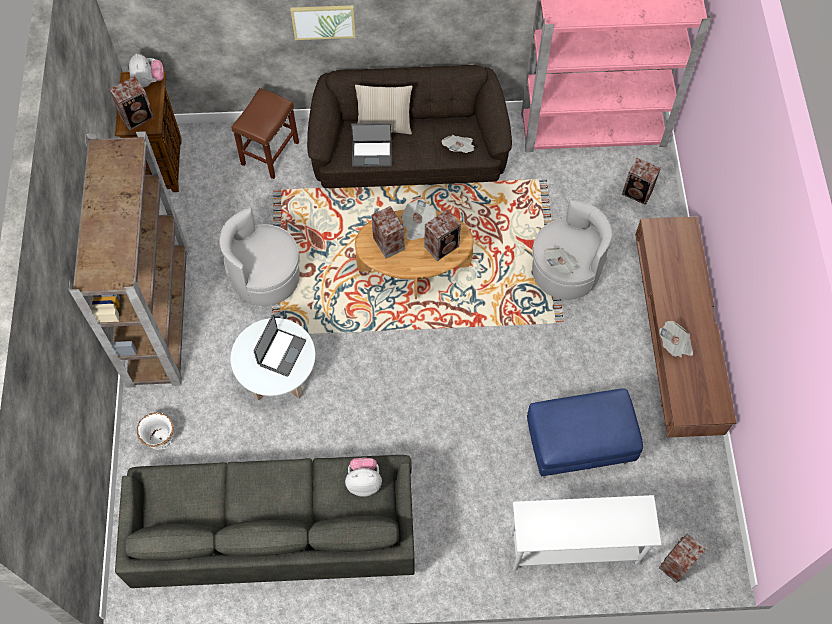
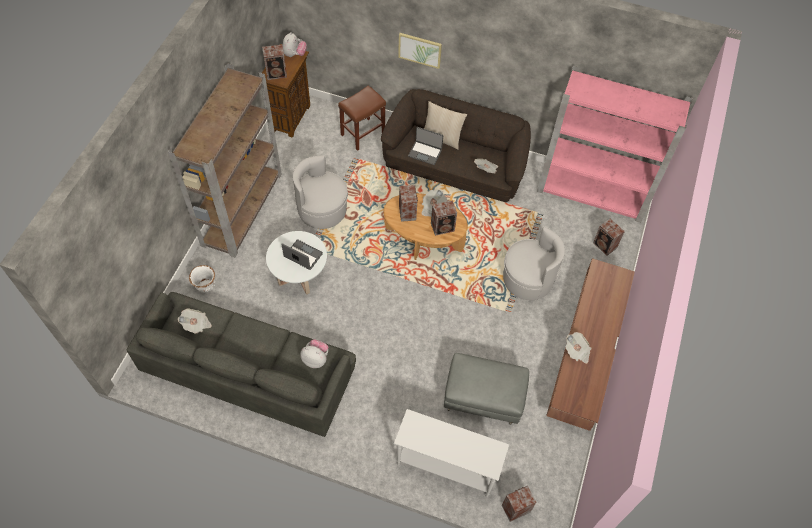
camera: 20 degrees right, 5 degrees down
(281, 352) = (303, 256): laptop -> laptop turned 105 degrees counterclockwise
(561, 264) = (520, 268): newspaper -> newspaper (196, 324)
(579, 444) = (483, 398): blue ottoman -> grey ottoman

